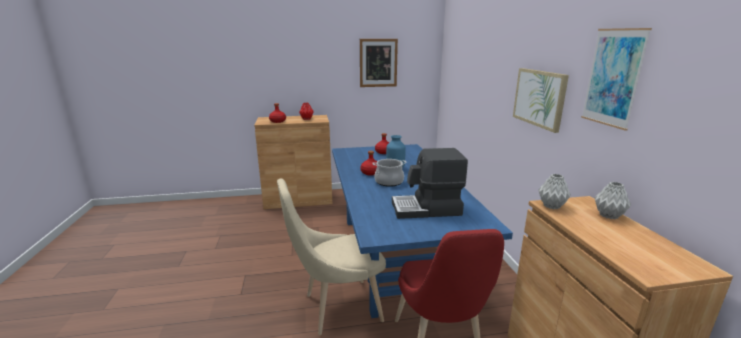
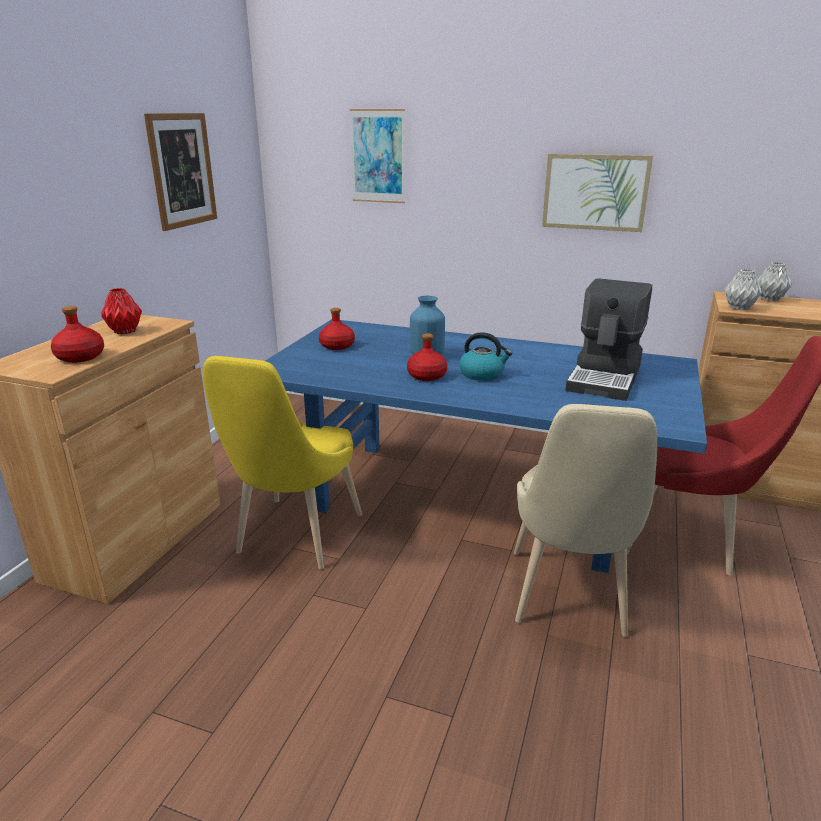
camera: 60 degrees left, 5 degrees up
(324, 225) = (295, 538): none -> yellow chair
(389, 182) = (482, 374): cooking pot -> kettle
(613, 77) = (730, 152): picture -> picture (378, 156)

